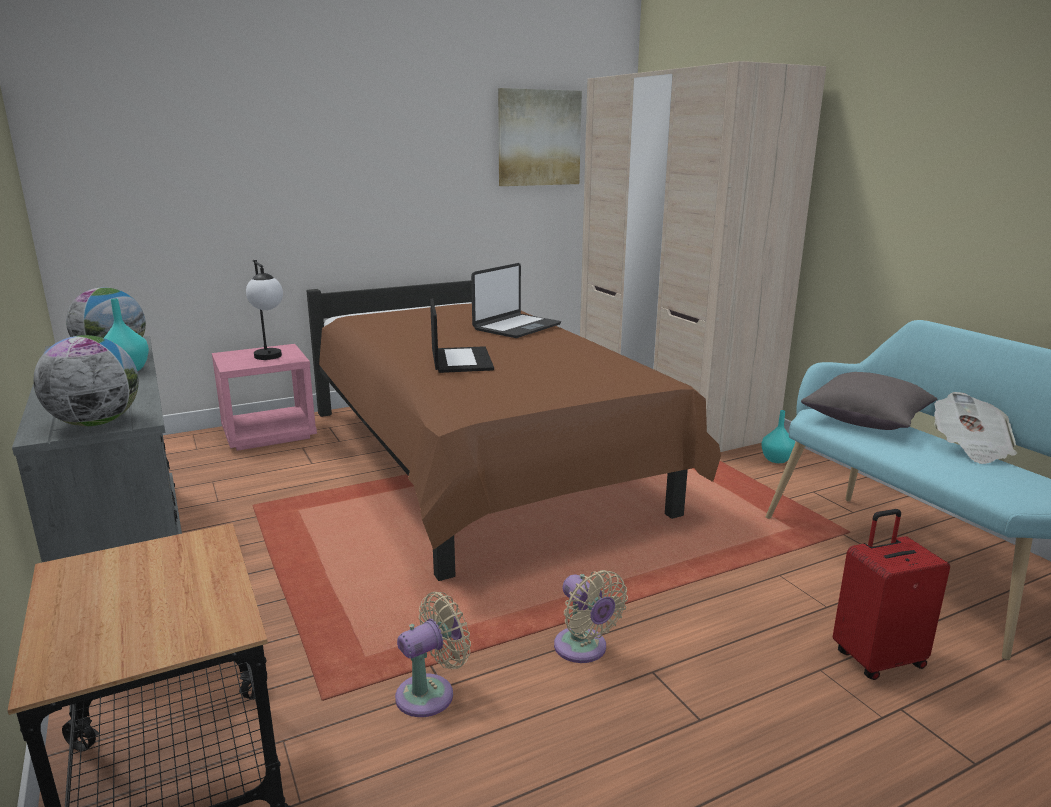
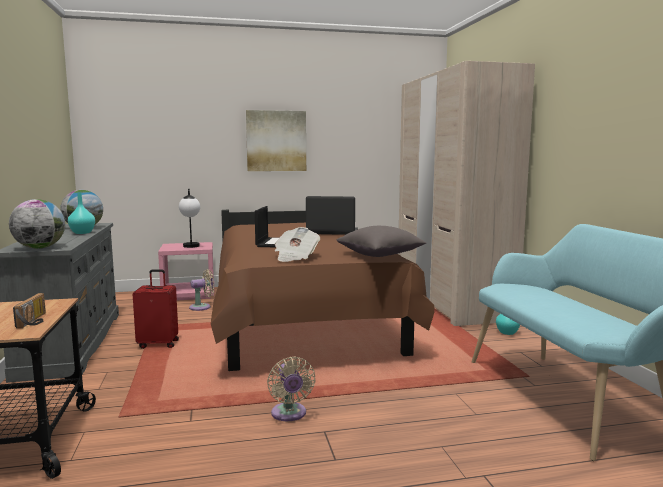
camera: 15 degrees right, 10 degrees down
(215, 595) = (35, 321): none -> radio
(430, 693) = (180, 422): beige fan -> beige fan (202, 307)
(516, 327) = (332, 232): laptop -> laptop turned 135 degrees counterclockwise
(539, 138) = (375, 123): picture -> picture (276, 141)
(866, 420) = (533, 291): grey pillow -> grey pillow (380, 255)
(877, 658) = (489, 446): red suitcase -> red suitcase (159, 344)
(970, 448) = (595, 308): newspaper -> newspaper (295, 257)

